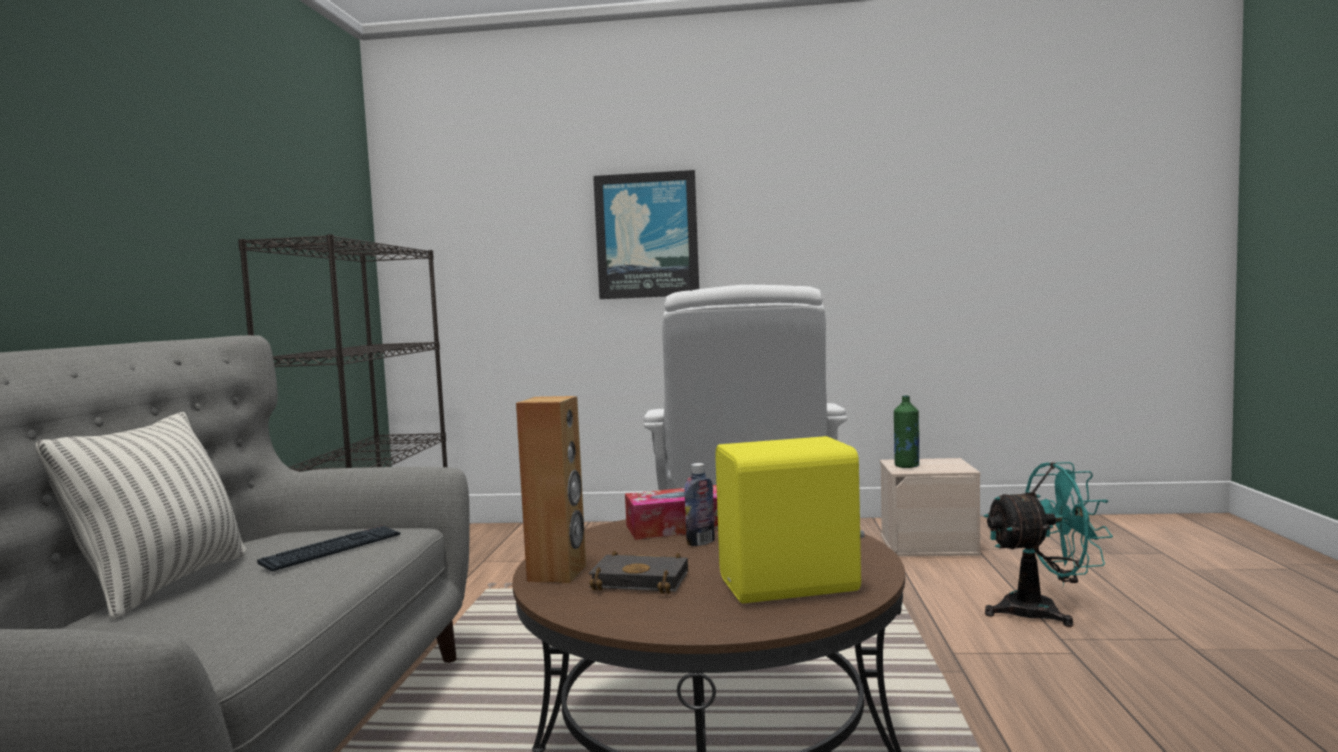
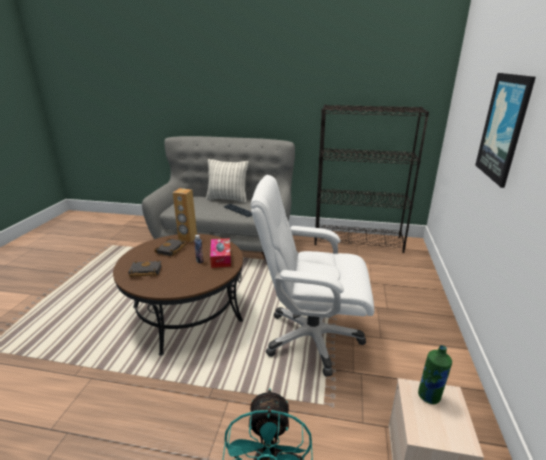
camera: 95 degrees right, 20 degrees up
(791, 587) = (144, 271): yellow speaker -> black book

